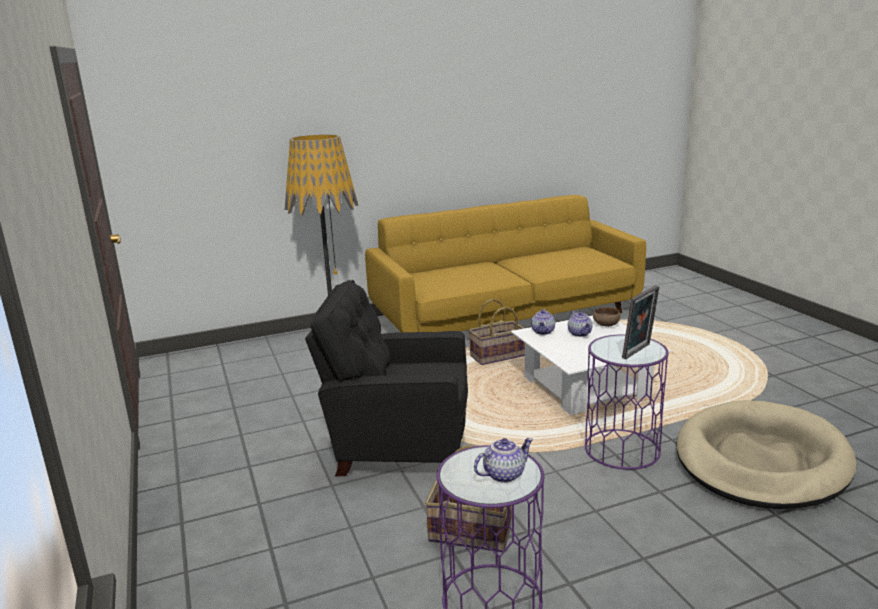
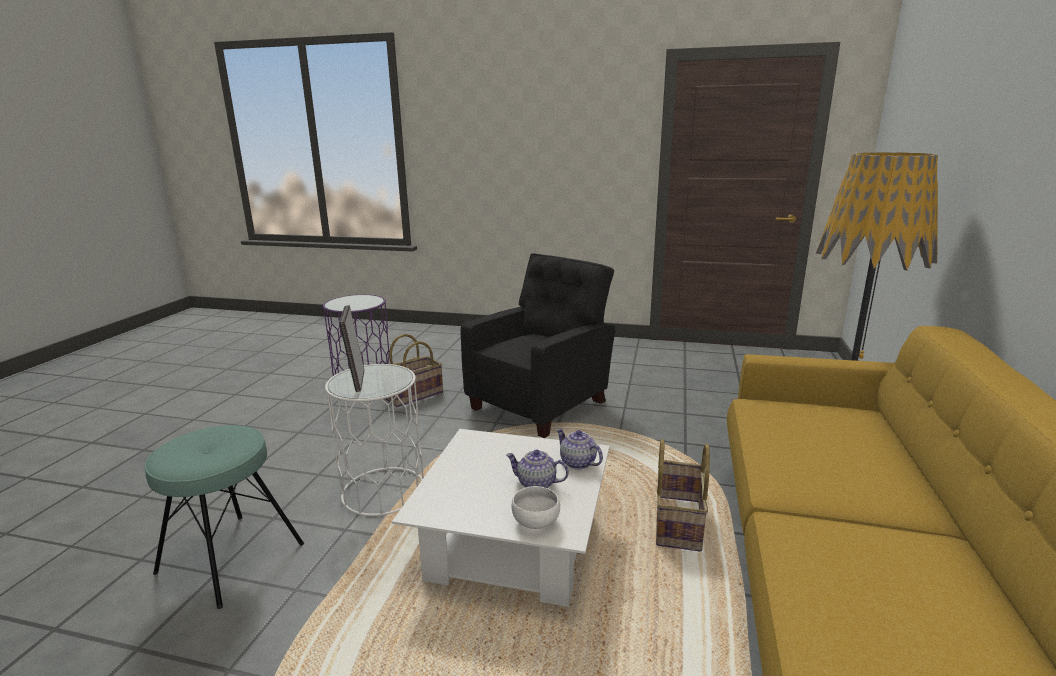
camera: 125 degrees right, 0 degrees up
(503, 474) = (346, 303): teapot -> none
(605, 325) = (536, 521): brown bowl -> white bowl
(622, 449) = (383, 491): purple side table -> white side table
(761, 461) = (231, 558): beige dog bed -> turquoise stool

